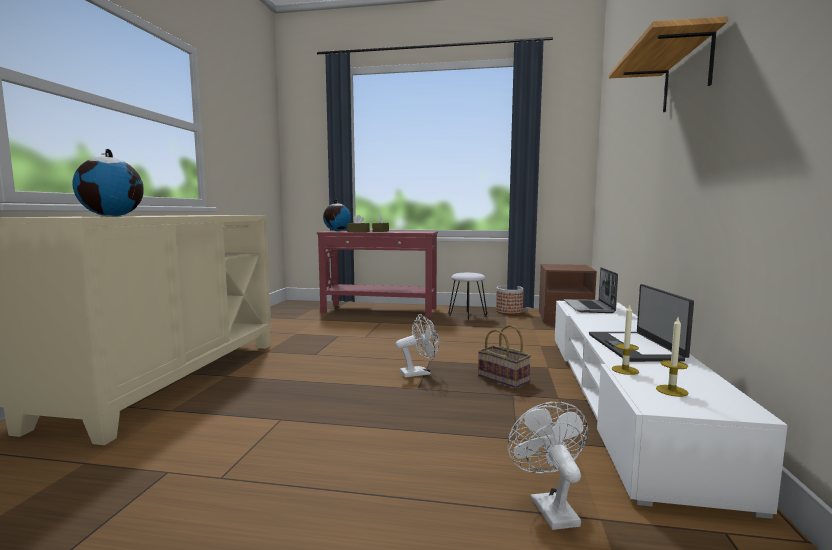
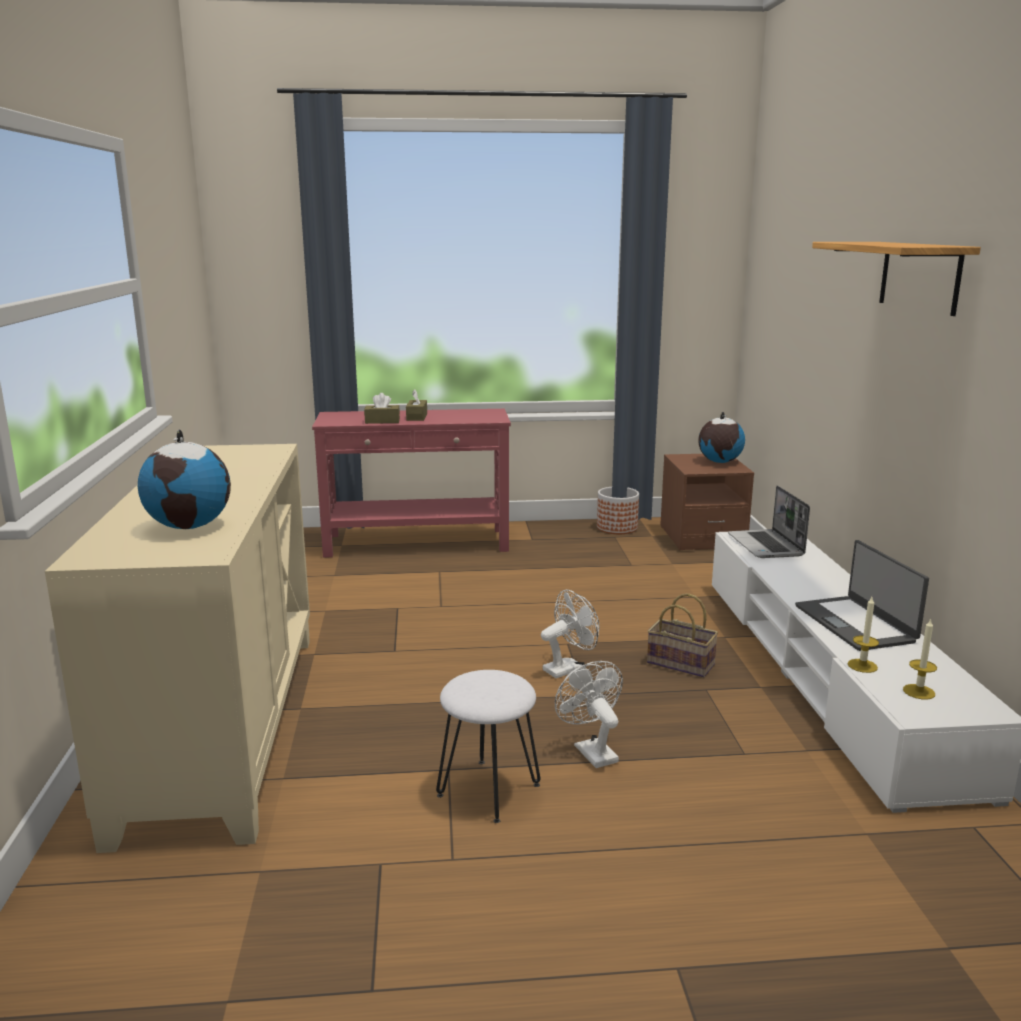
camera: 15 degrees left, 10 degrees up
(337, 231) = (337, 417): globe -> globe (719, 462)
(468, 315) = (562, 543): white stool -> white stool (489, 789)
(549, 506) = (815, 829): white fan -> white fan (591, 750)

